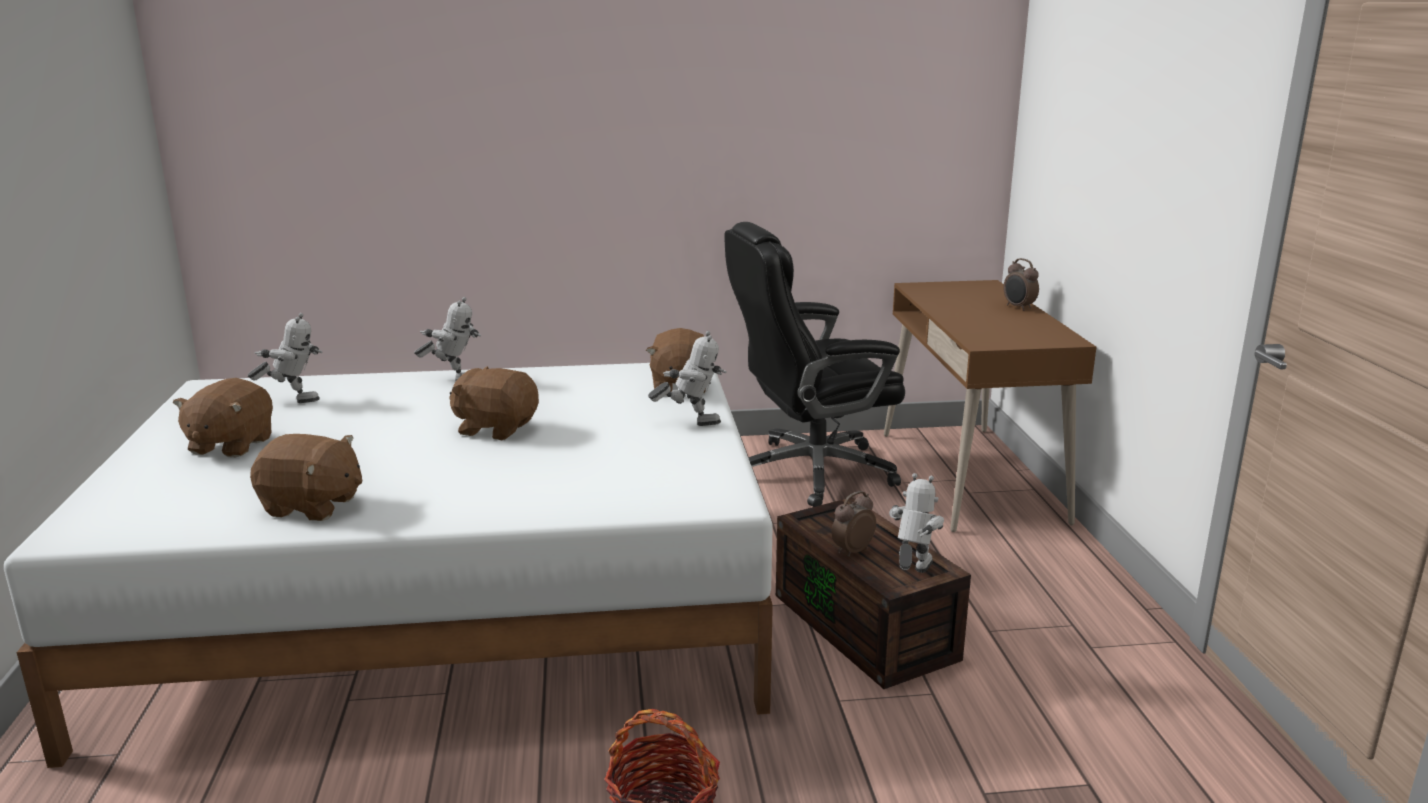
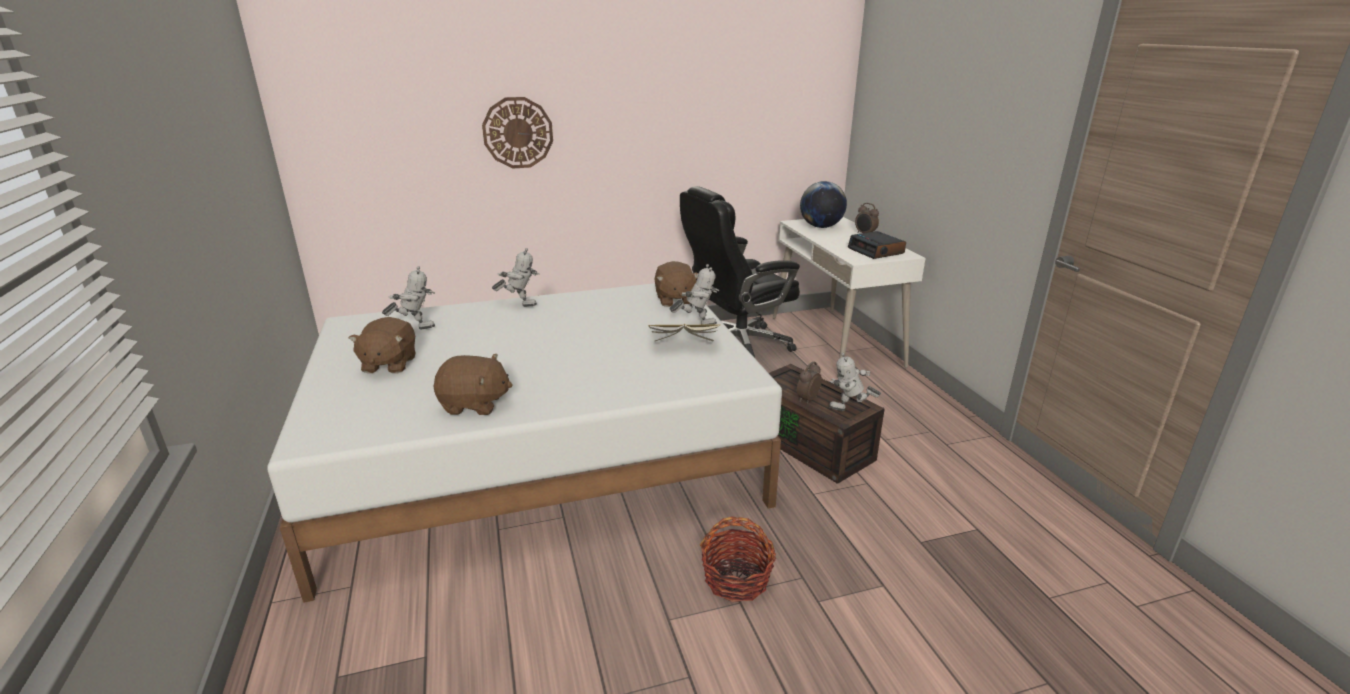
camera: 10 degrees left, 5 degrees up
(494, 137) = (518, 133): none -> wall clock
(496, 428) = (570, 338): brown plush toy -> none
(654, 451) = (683, 346): none -> book
(911, 574) = (850, 411): toy robot -> toy robot turned 105 degrees counterclockwise
(954, 294) = (821, 227): none -> globe
(971, 476) = (835, 341): brown desk -> white desk
(1021, 332) = (876, 251): none -> alarm clock

